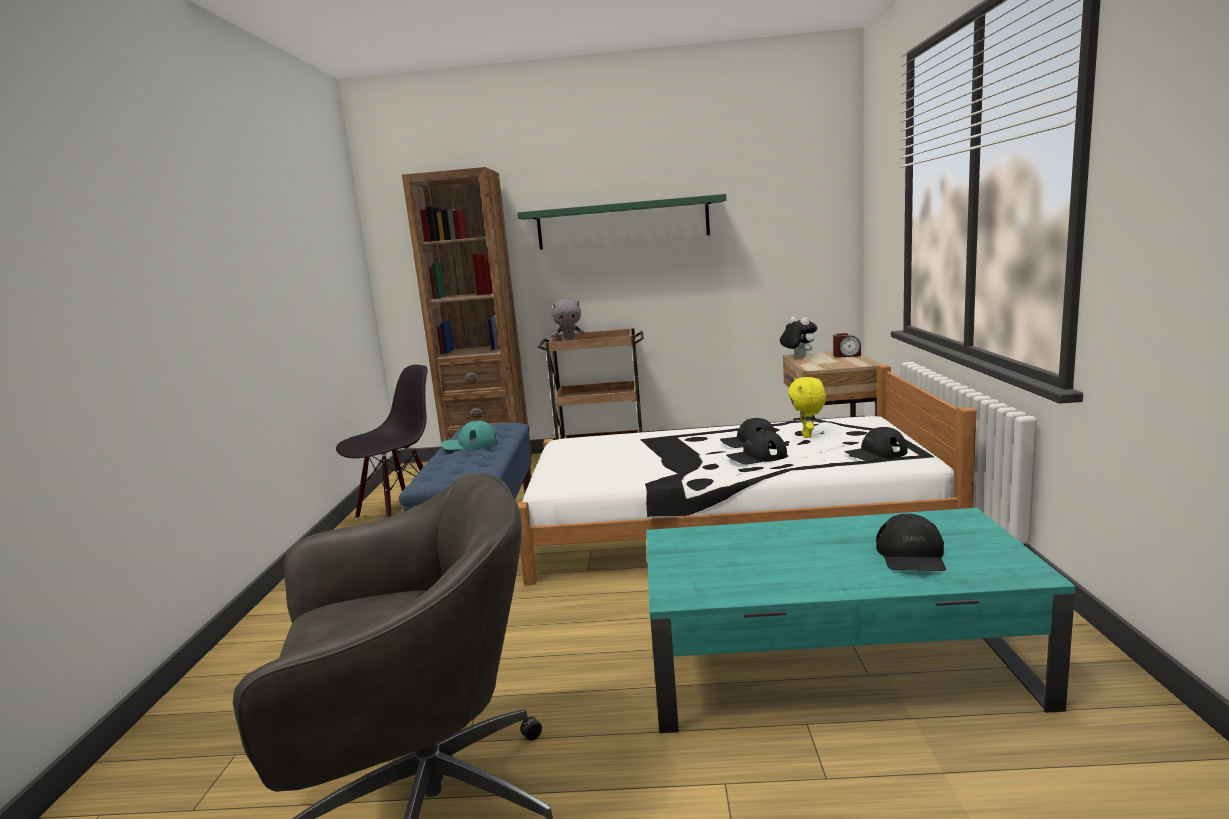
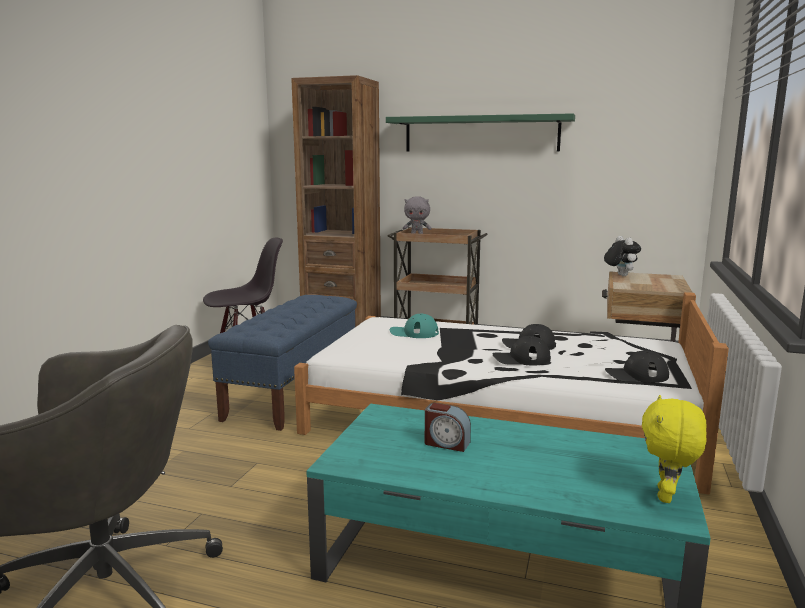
camera: 15 degrees right, 0 degrees up
(470, 443) = (292, 308): turquoise cap -> turquoise cap (414, 333)
(808, 436) = (587, 349): yellow plush toy -> yellow plush toy (667, 496)
(846, 355) = (667, 280): alarm clock -> alarm clock (446, 443)
(911, 555) = (575, 473): black cap -> none

